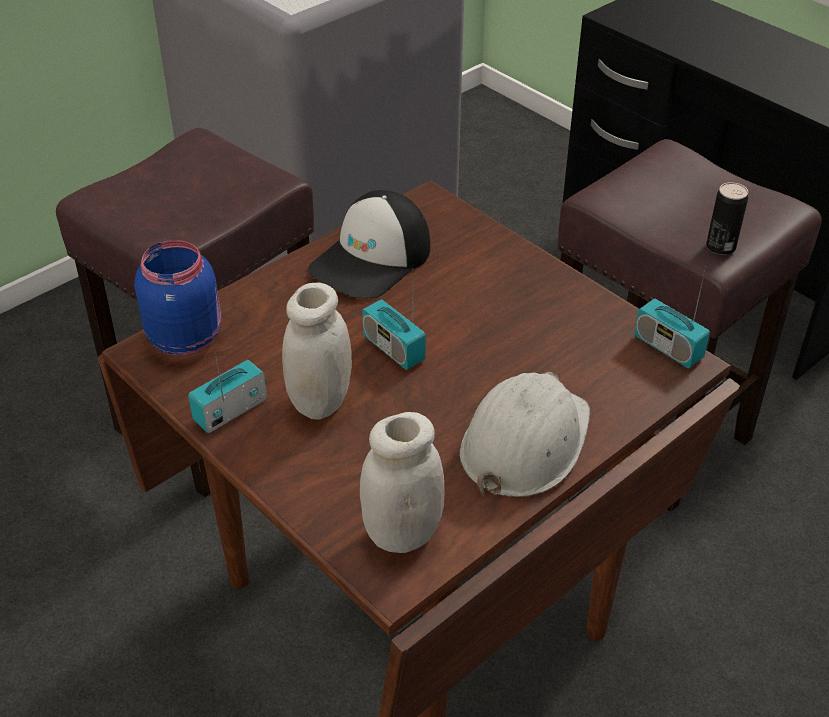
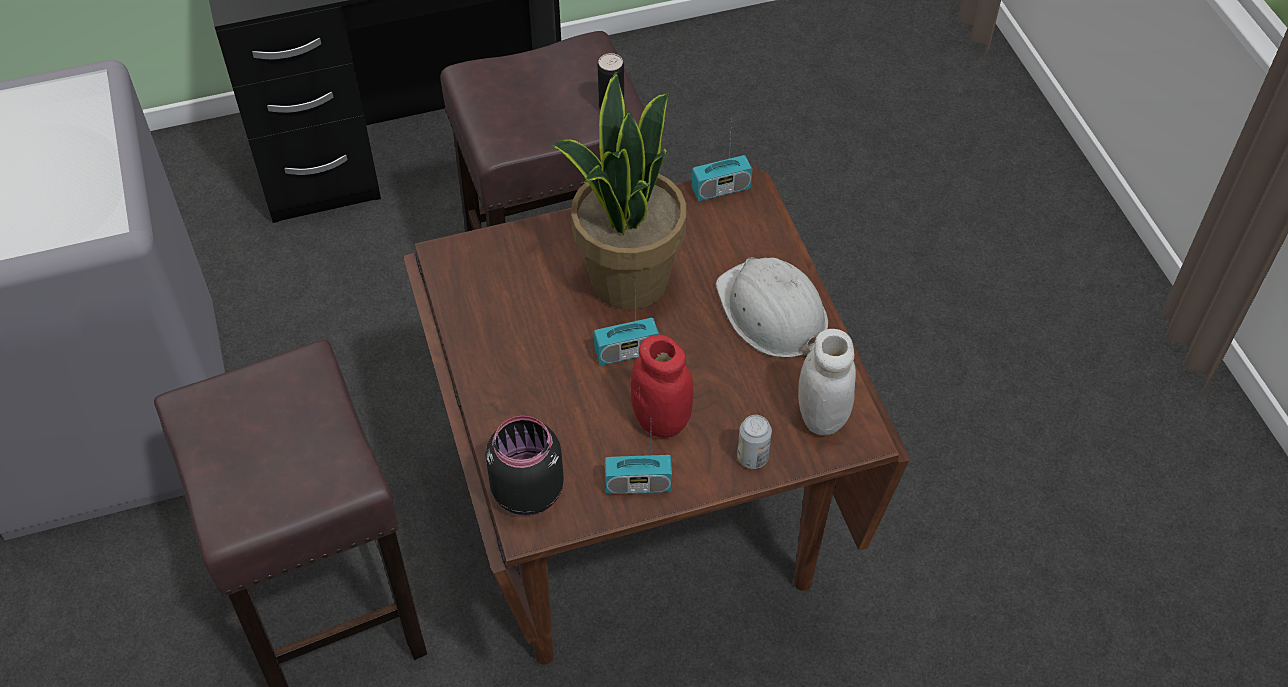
camera: 65 degrees left, 10 degrees up
(186, 337) = (526, 490): blue jar -> black jar
(230, 410) = (638, 484): radio -> radio turned 75 degrees counterclockwise
(310, 489) = (752, 457): none -> can
(320, 401) = (661, 420): white jar -> red jar
(372, 259) = (503, 325): cap -> none
(487, 319) = (628, 279): none -> potted plant

